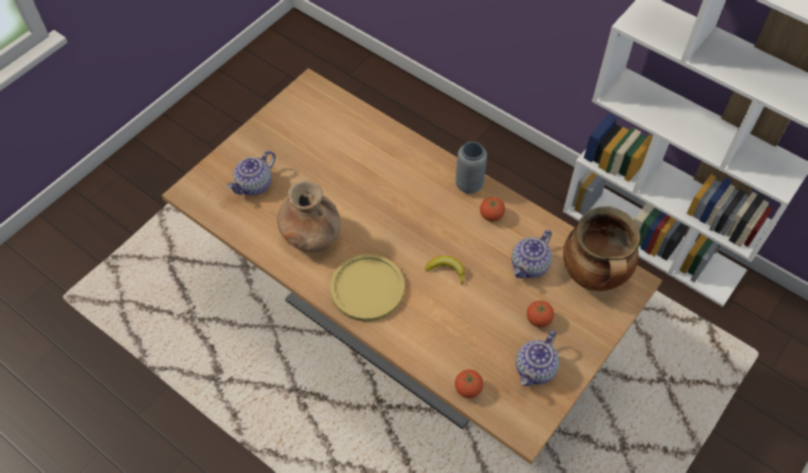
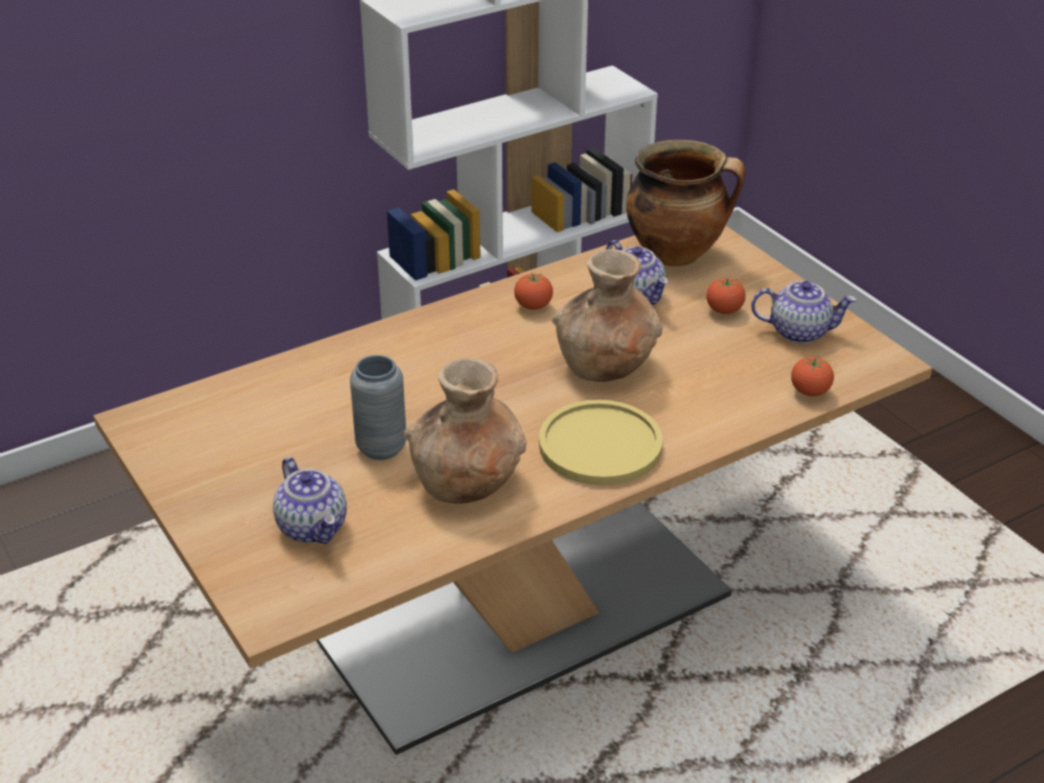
camera: 70 degrees left, 20 degrees down
(447, 270) = (606, 365): banana -> brown vase
(469, 185) = (466, 312): grey vase -> grey vase (381, 448)
(535, 369) = (800, 331): teapot -> teapot turned 45 degrees counterclockwise

